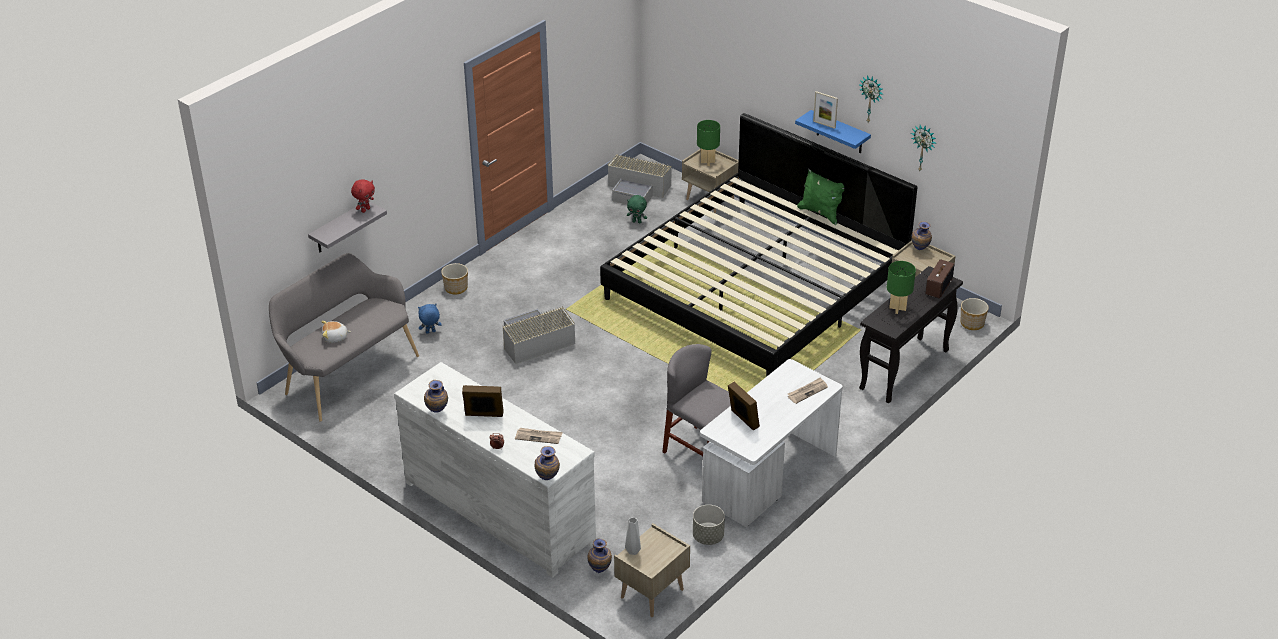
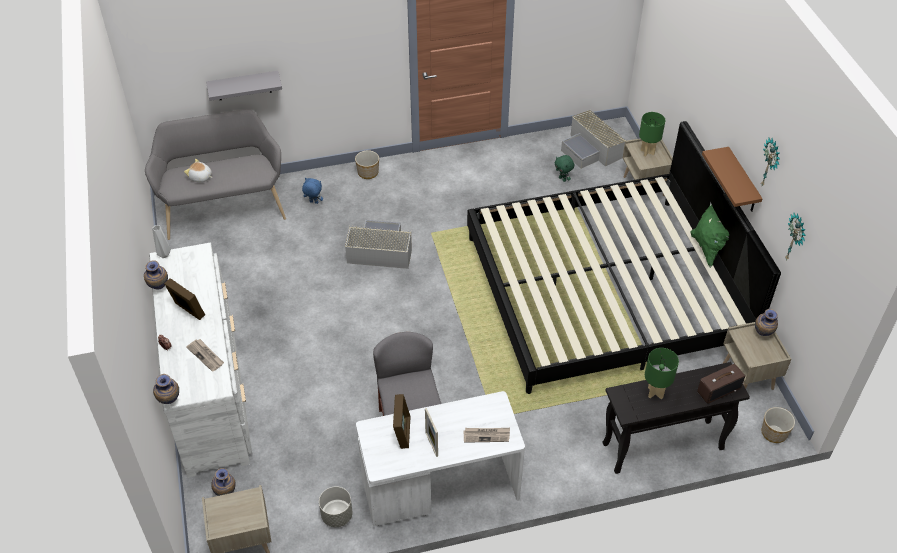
camera: 35 degrees right, 10 degrees up
(365, 210) = (267, 78): red plush toy -> none
(633, 551) = (222, 502): grey vase -> grey vase (165, 255)
(824, 124) = (725, 168): picture frame -> picture frame (431, 444)
(839, 132) = (742, 182): blue shelf -> brown shelf

